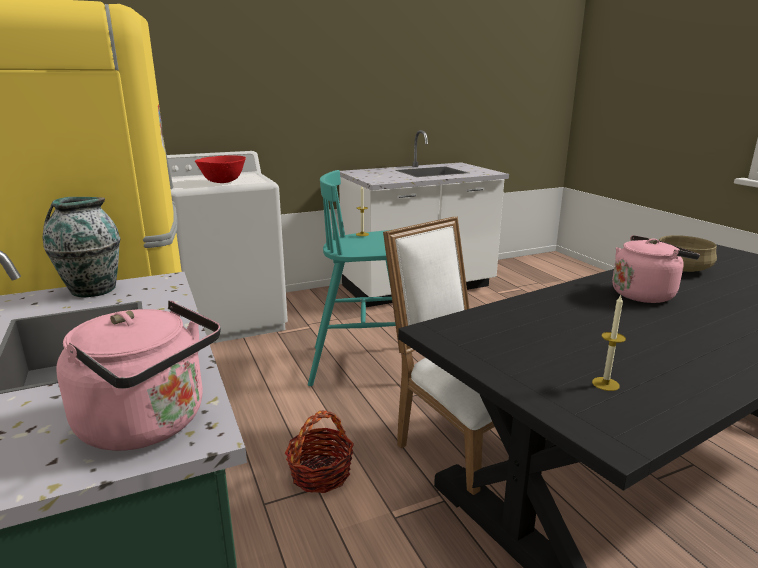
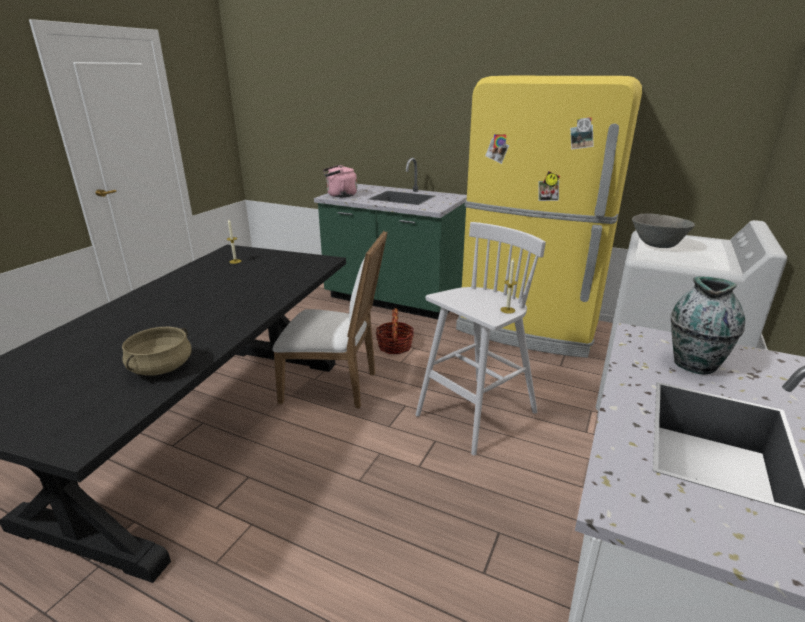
camera: 140 degrees right, 5 degrees up
(92, 290) = (445, 203): vase -> vase (694, 363)
(223, 182) = (657, 246): red bowl -> grey bowl
(363, 365) = (475, 415): turquoise stool -> white stool
(645, 294) = (208, 318): pink kettle -> none

